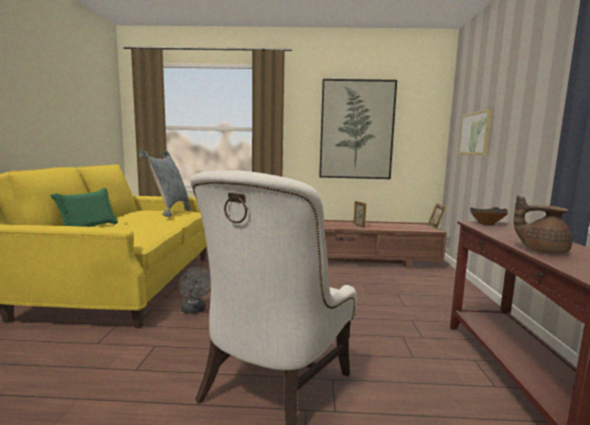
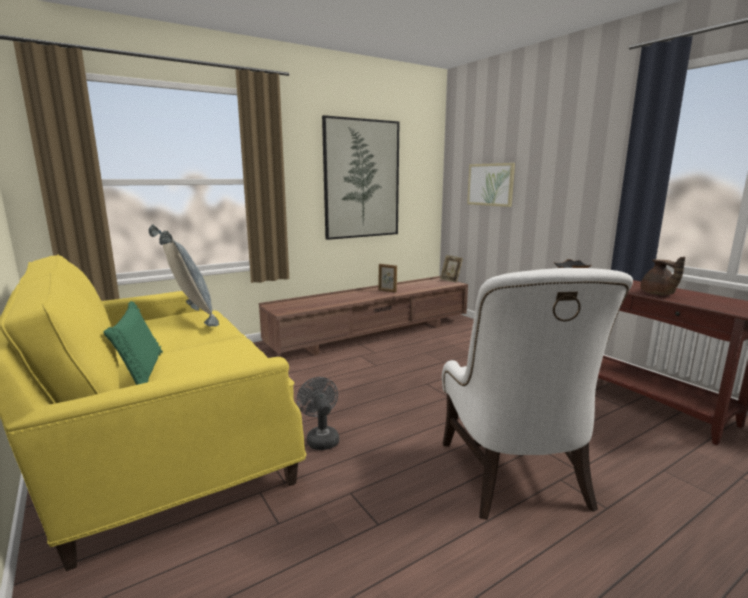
camera: 35 degrees left, 5 degrees up
(194, 310) = (321, 438): grey fan -> grey fan turned 135 degrees counterclockwise
(541, 250) = (658, 294): brown teapot -> brown teapot turned 90 degrees counterclockwise

